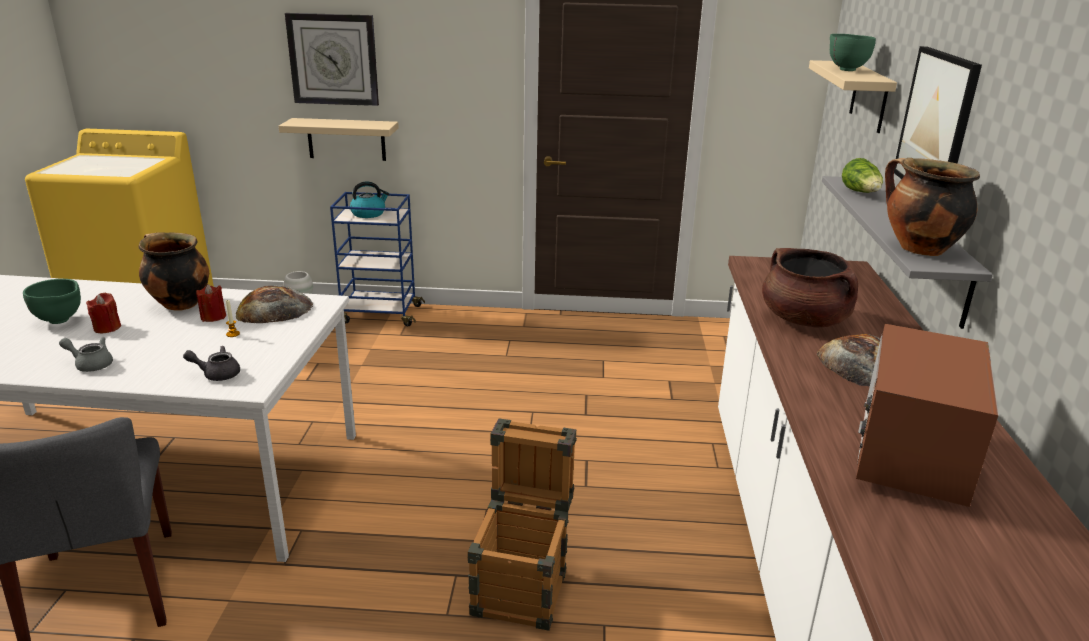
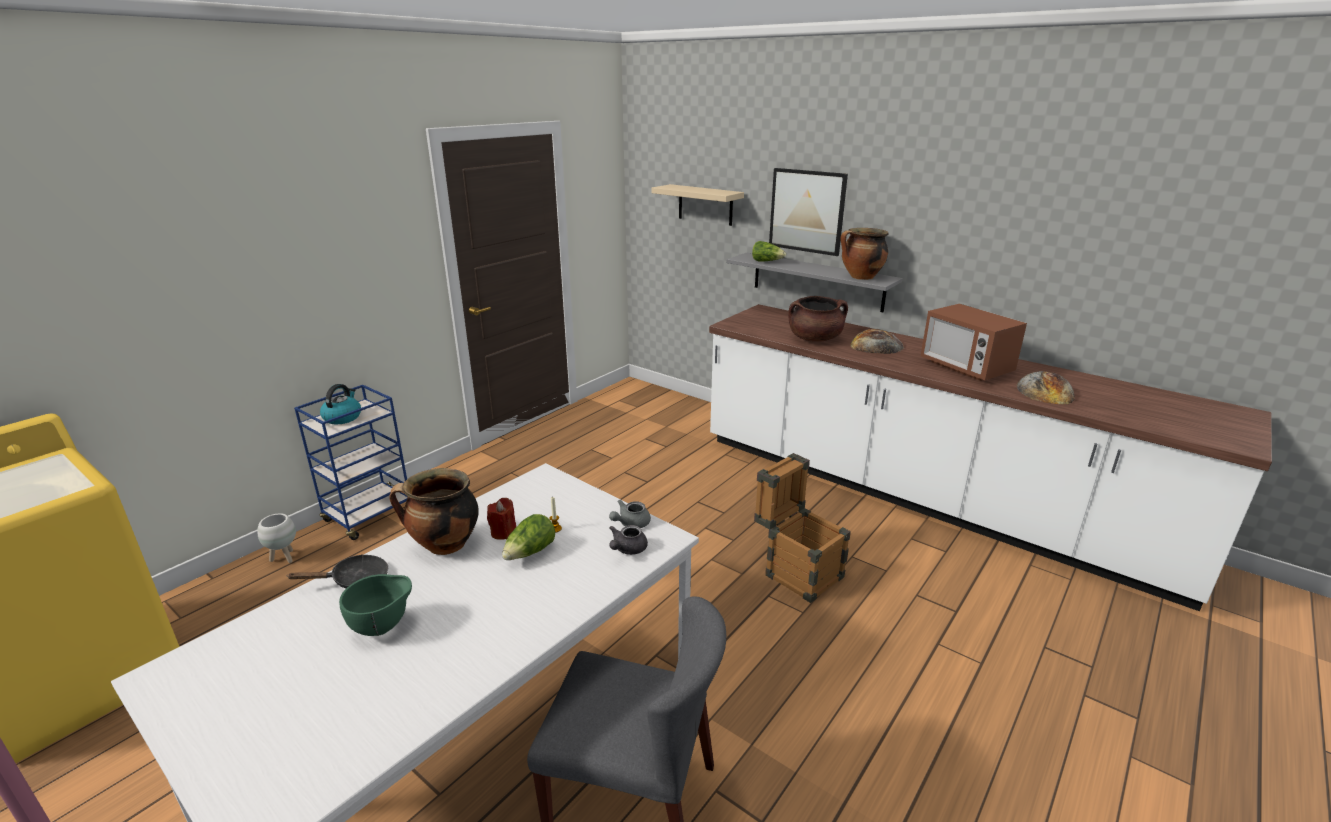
camera: 55 degrees left, 0 degrees up
(91, 364) = (527, 617): grey teapot -> grey teapot (630, 523)
(107, 328) = (446, 597): red candle -> none
(117, 293) = (355, 580): none -> black frying pan
(187, 336) = (530, 552): none -> lettuce
(274, 309) = (528, 500): bread -> bread (1045, 391)
(333, 59) = (253, 265): wall clock -> none
(346, 139) = (282, 350): beige shelf -> none
(845, 69) = (695, 189): green bowl -> none

